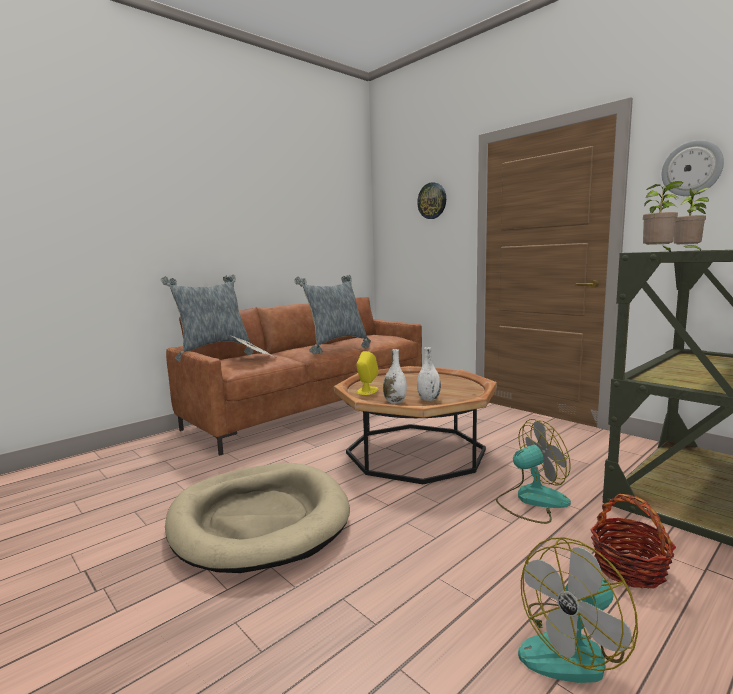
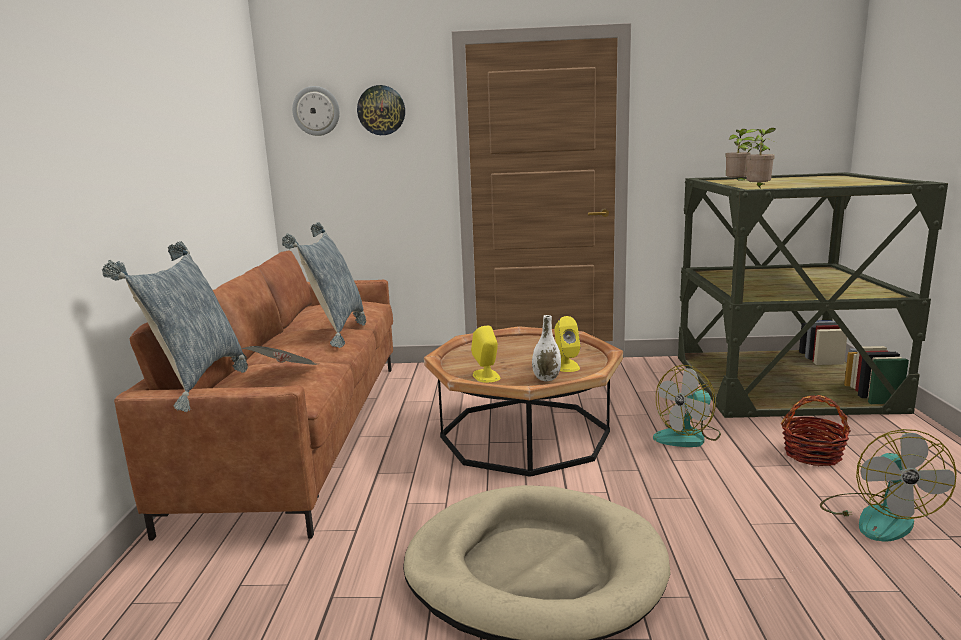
camera: 45 degrees left, 5 degrees up
(428, 399) = (566, 366): white vase -> yellow speaker
(531, 501) = (688, 436): fan -> fan turned 150 degrees counterclockwise
(692, 168) = (686, 102): wall clock -> wall clock (316, 111)

